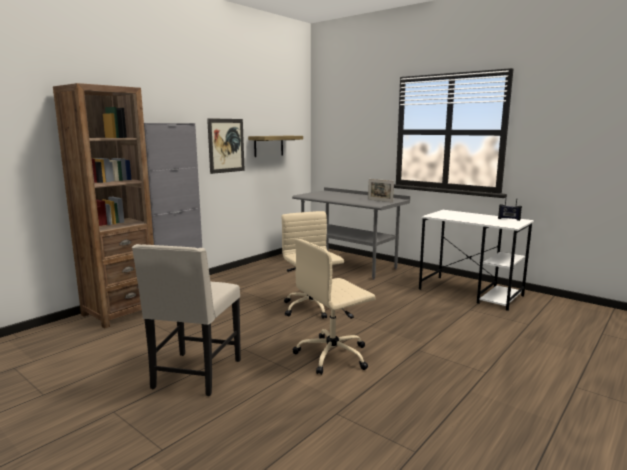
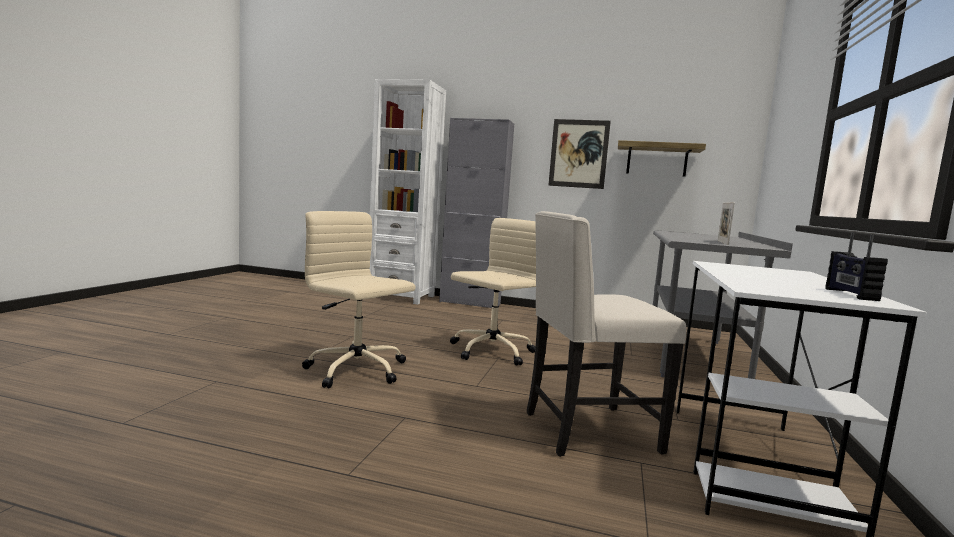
camera: 65 degrees right, 5 degrees down
(120, 312) = (401, 297): brown bookcase -> white bookcase
(195, 375) = (291, 328): beige chair -> beige chair (587, 432)

